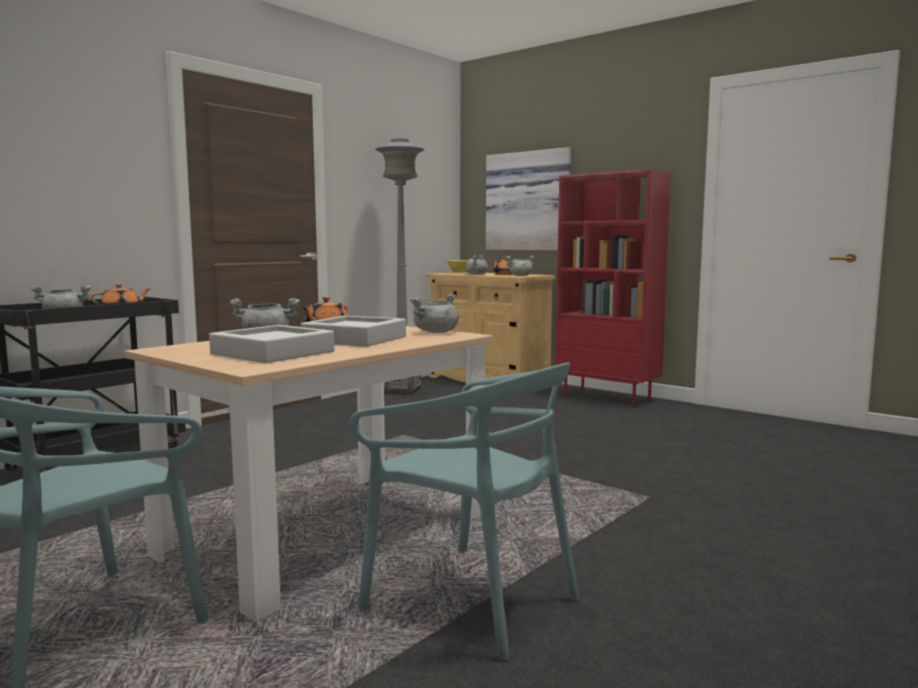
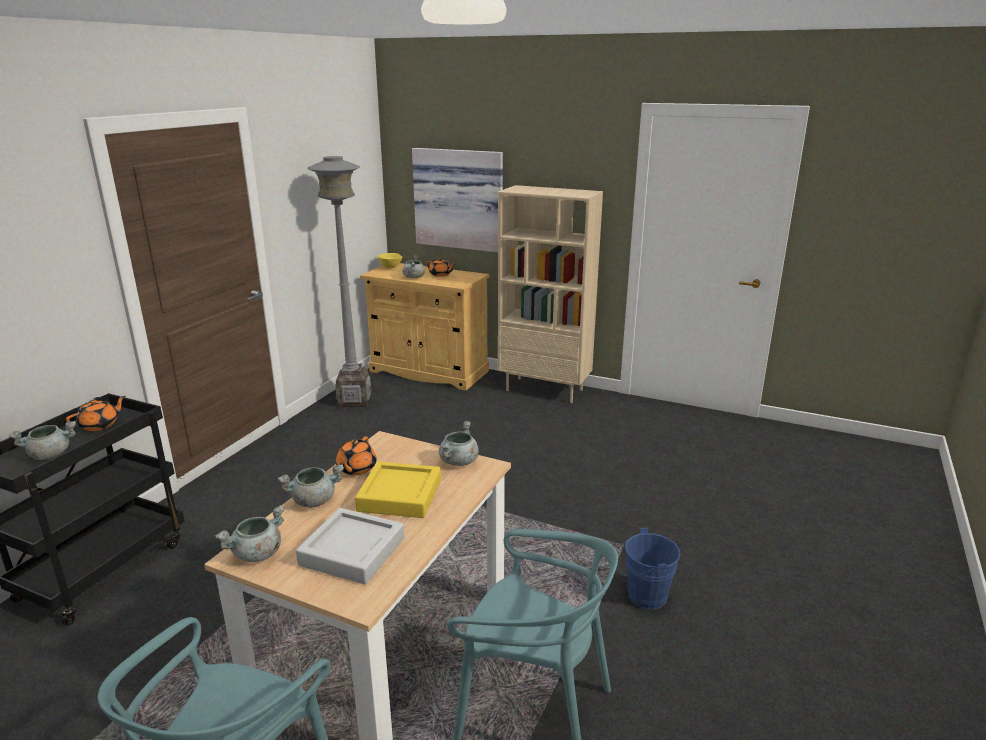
camera: 15 degrees left, 15 degrees up
(354, 339) = (400, 495): grey tray -> yellow tray
(520, 276) = (460, 282): grey cooking pot -> grey cooking pot (257, 554)
(608, 397) = (545, 390): red bookcase -> beige bookcase
(657, 535) = (642, 596): none -> blue bucket

